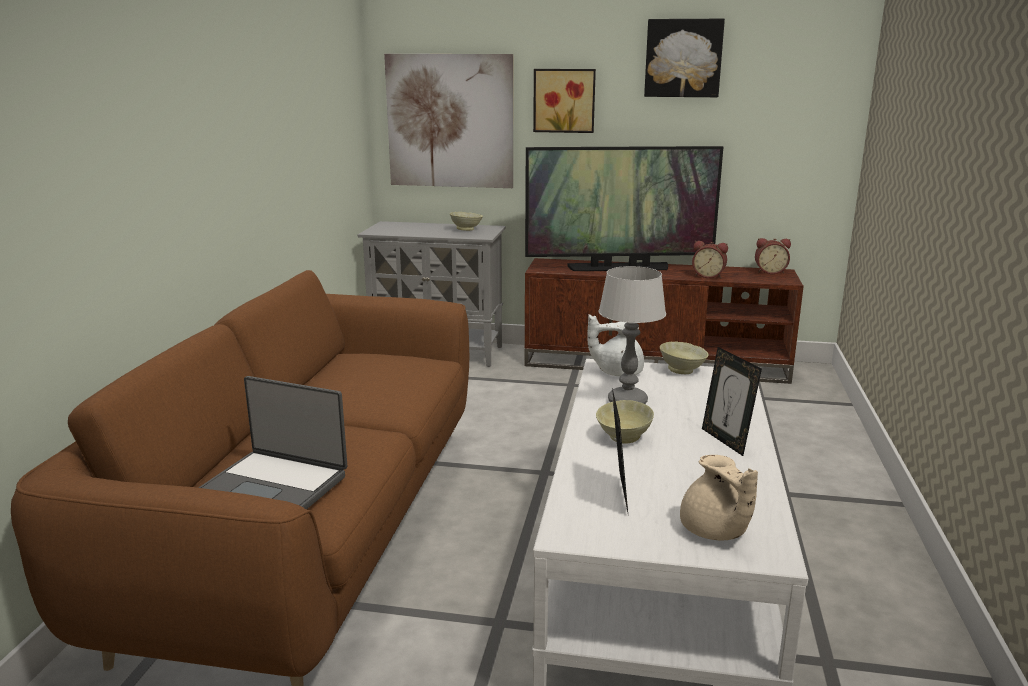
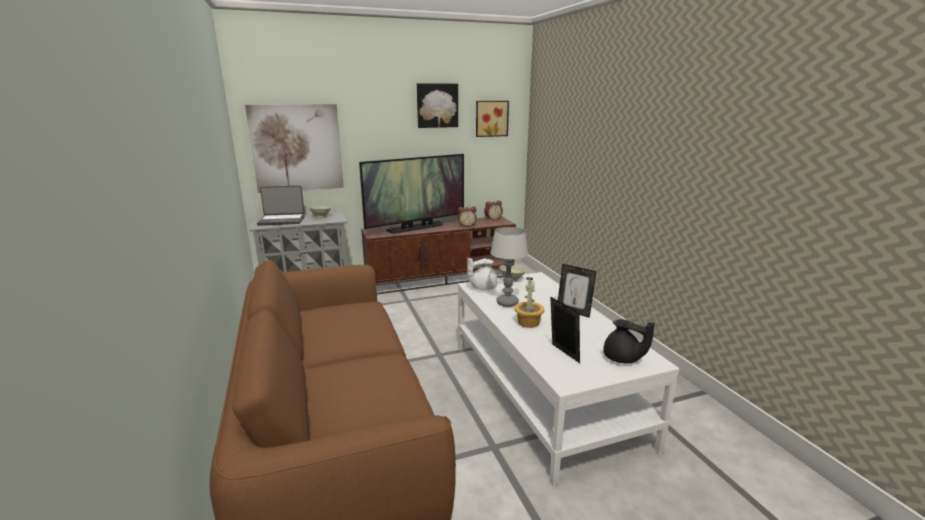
camera: 30 degrees left, 0 degrees up
(277, 483) = (369, 408): laptop -> laptop (282, 220)
(564, 100) = (371, 132): picture -> picture (491, 118)
(622, 438) = (528, 323): beige bowl -> potted plant
(714, 532) = (622, 359): beige teapot -> black teapot

